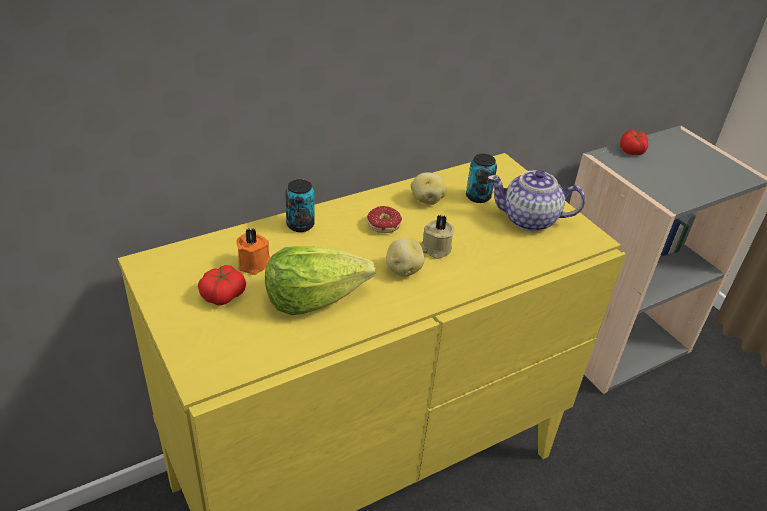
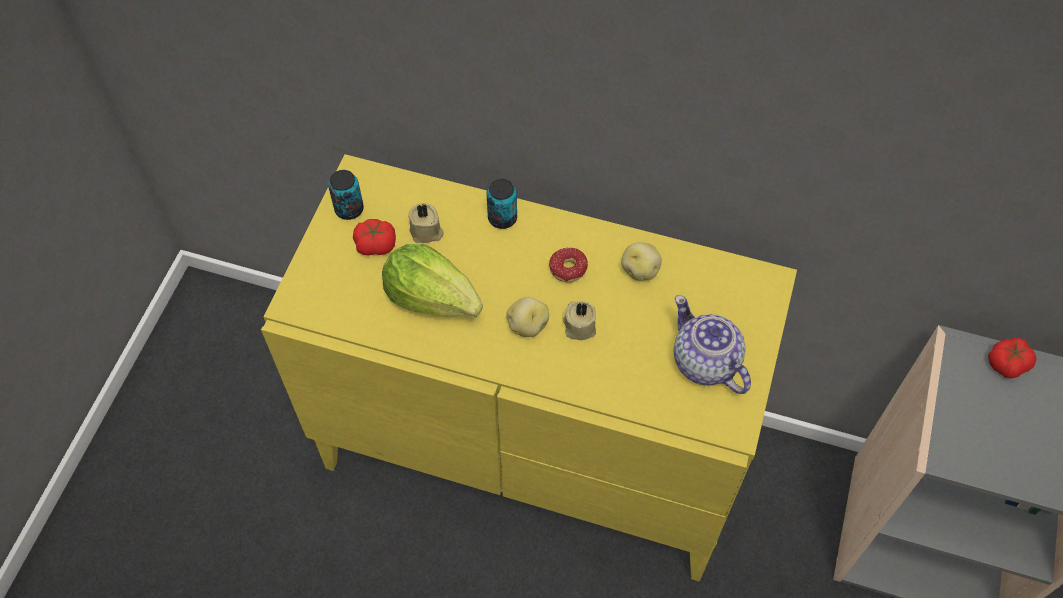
camera: 50 degrees right, 20 degrees up
(255, 264) = (426, 232): orange candle -> beige candle
(478, 197) = (693, 301): can -> can (349, 209)

